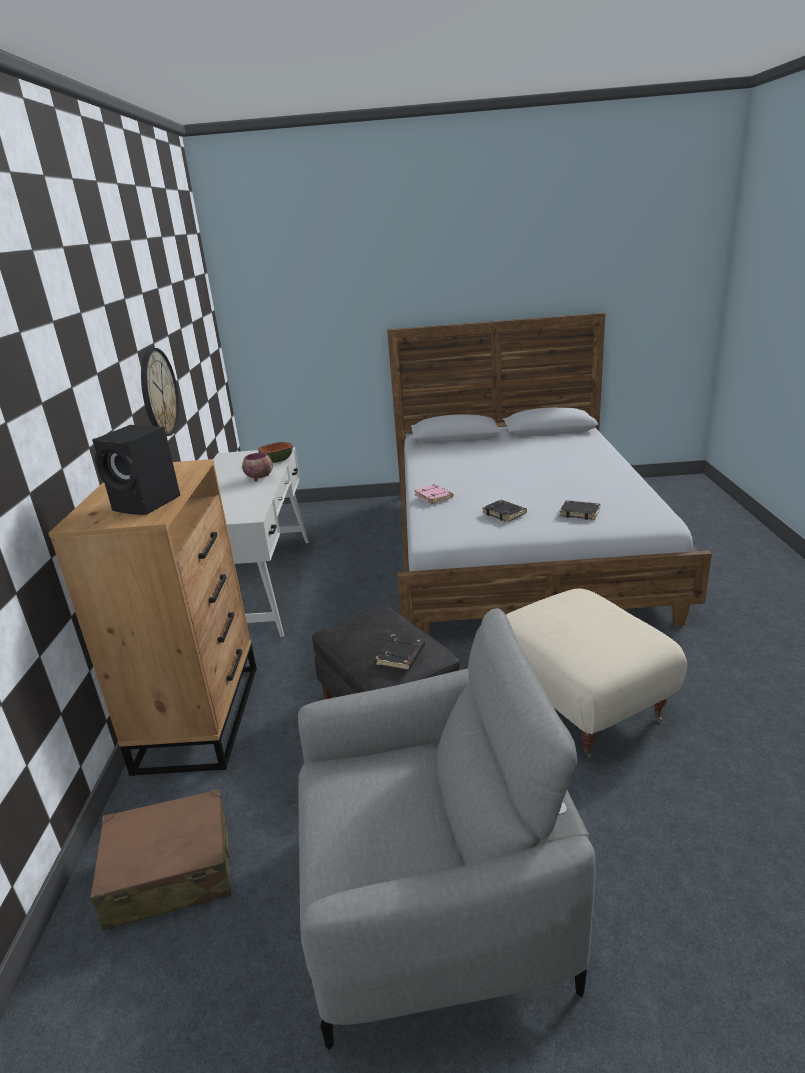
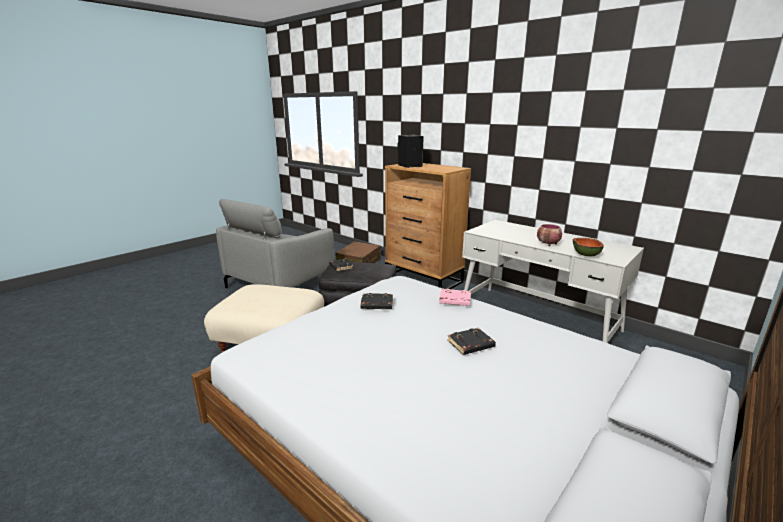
camera: 130 degrees right, 5 degrees down
(158, 392) = (557, 157): wall clock -> none
(580, 513) = (320, 328): black book -> black book (470, 345)

